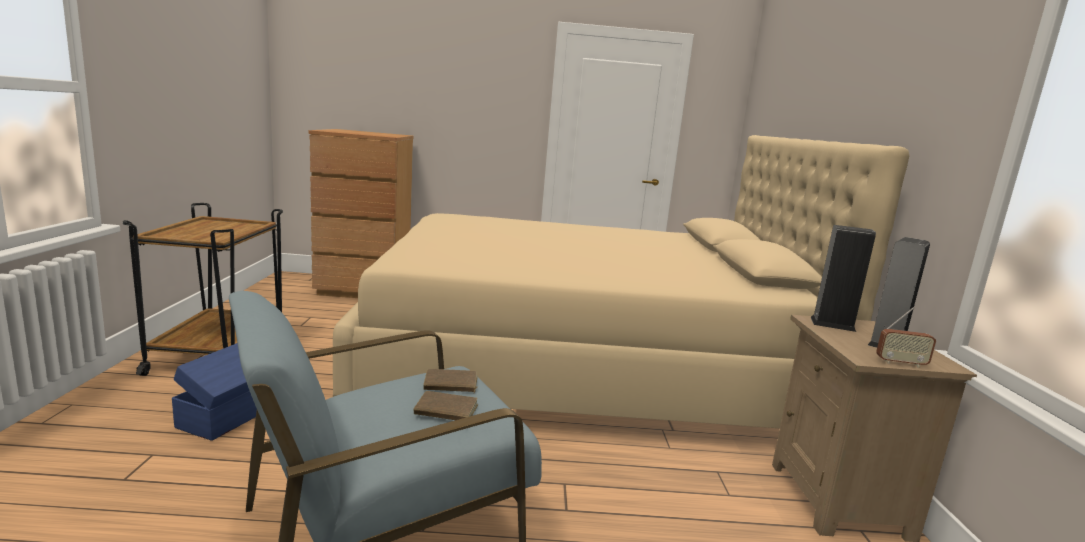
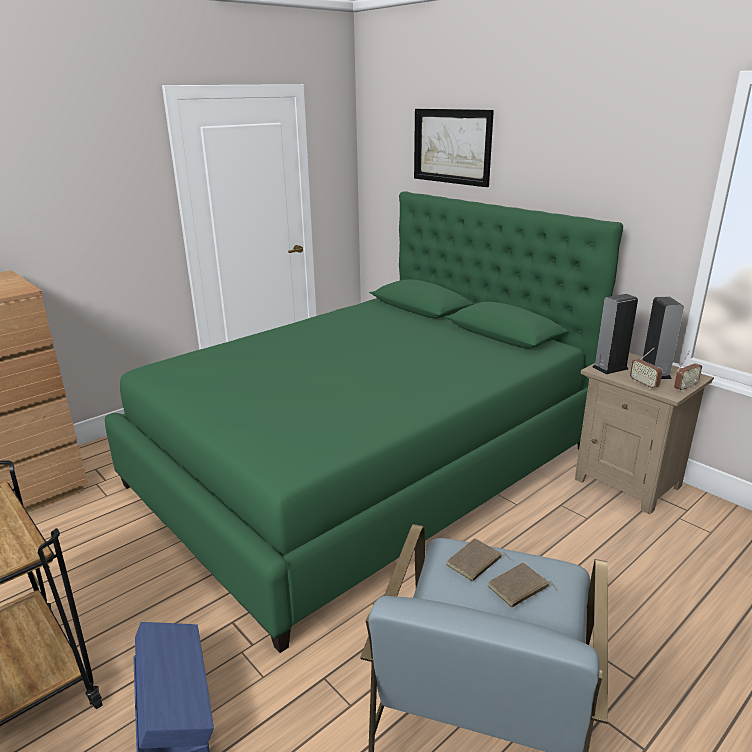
camera: 40 degrees left, 10 degrees up
(579, 365) = (365, 466): beige bed -> green bed
(802, 86) = (452, 146): none -> picture
(845, 343) = (643, 384): none -> radio

